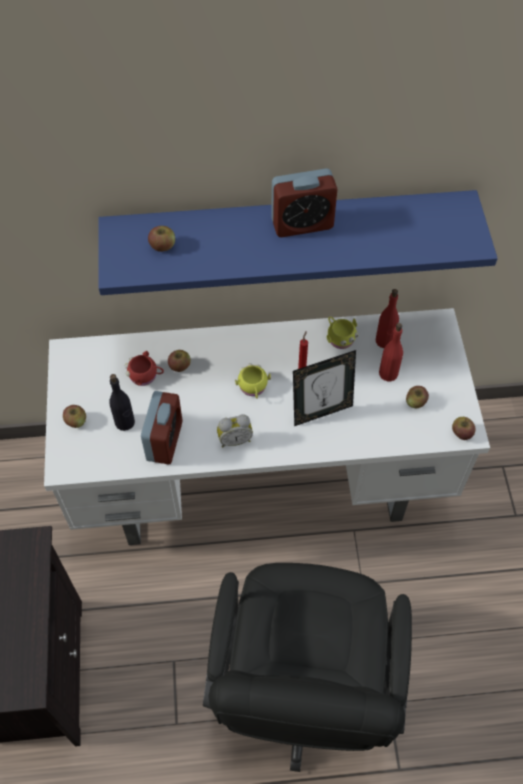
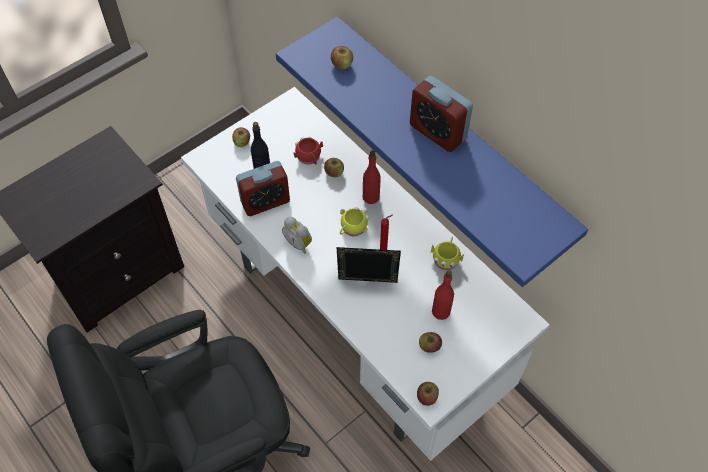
camera: 55 degrees right, 0 degrees up
(321, 411) = (367, 285): picture frame -> picture frame turned 150 degrees clockwise
(384, 341) = (470, 291): red bottle -> red bottle (370, 197)

